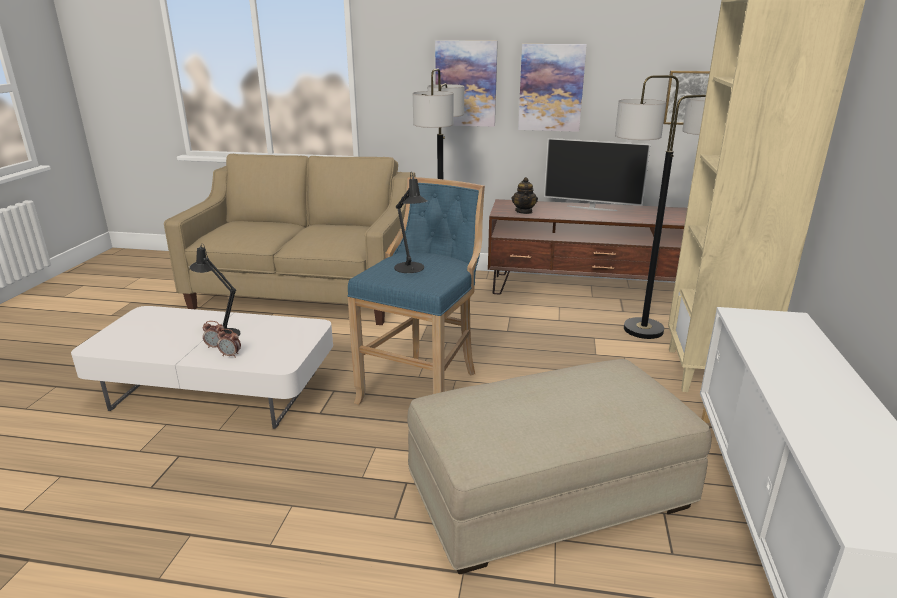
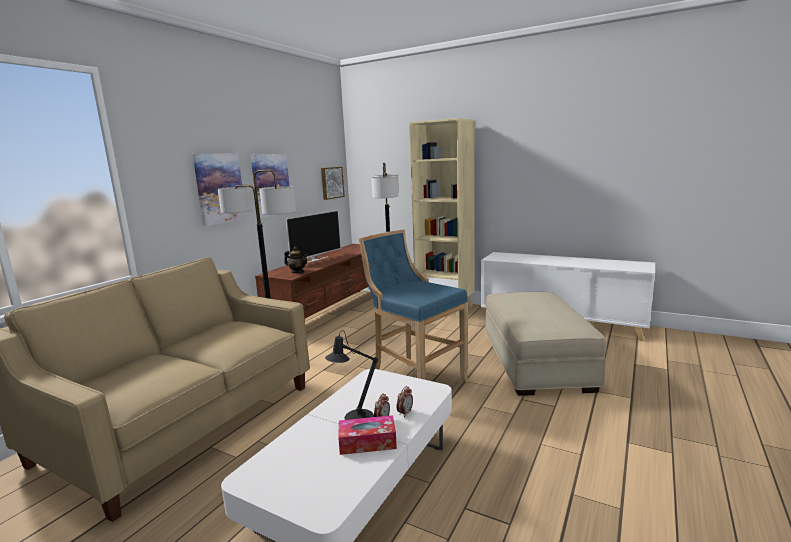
camera: 70 degrees left, 10 degrees down
(181, 346) = (367, 442): none -> tissue box
(411, 269) = (415, 292): black table lamp -> none

